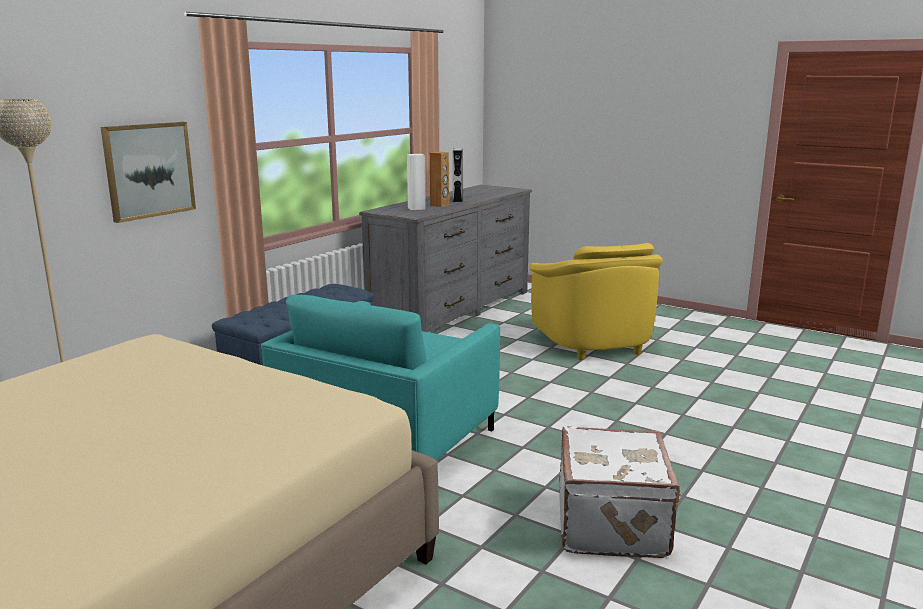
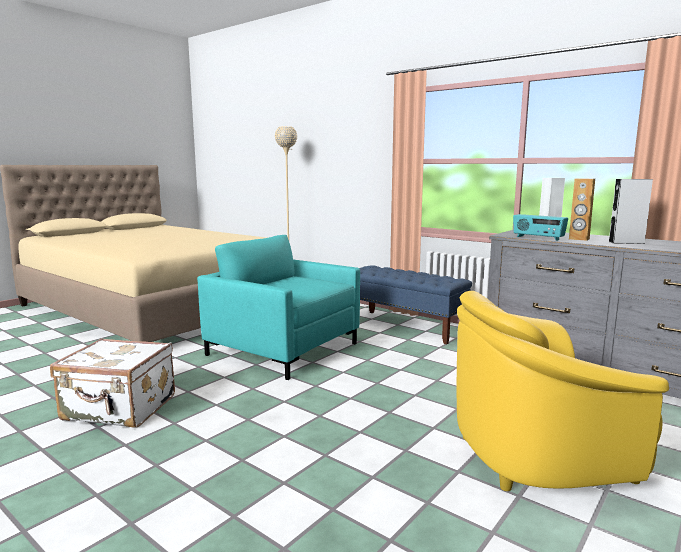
camera: 95 degrees right, 5 degrees down
(149, 170) = (368, 168): picture -> none
(436, 211) = (538, 238): none -> radio

